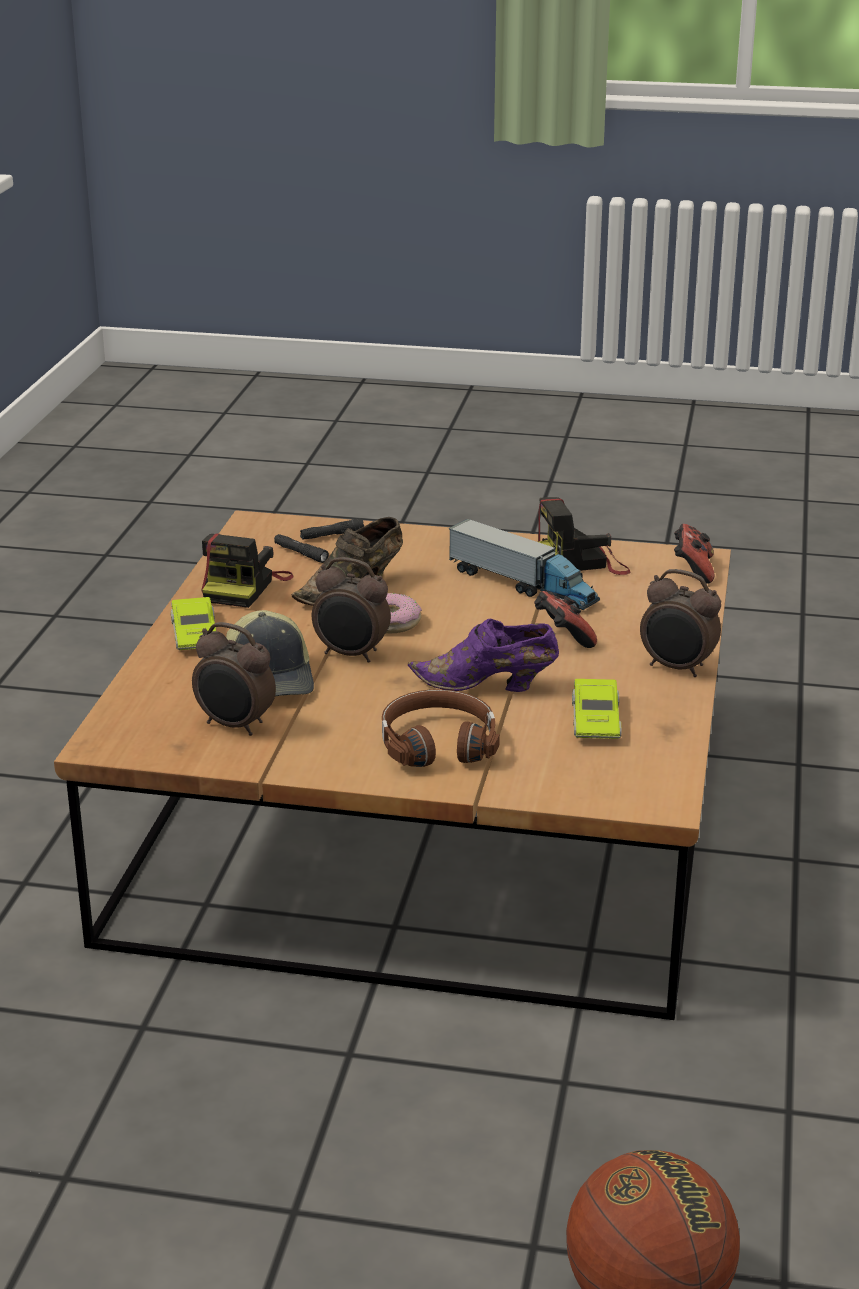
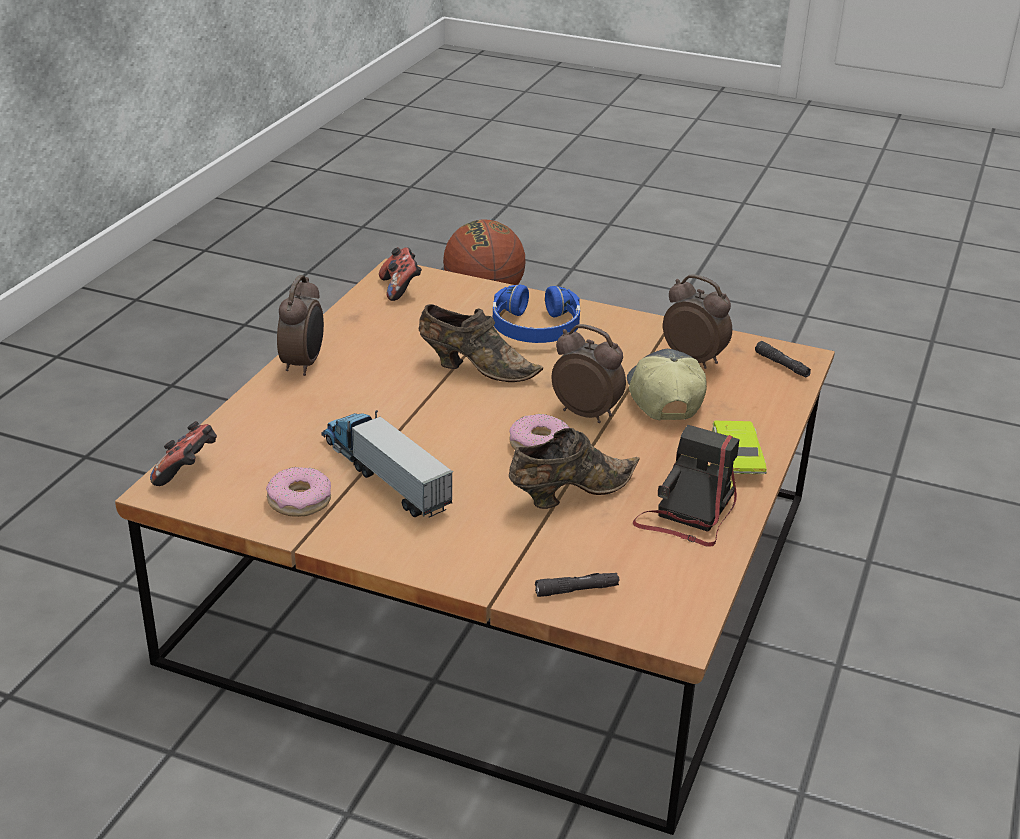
camera: 170 degrees left, 5 degrees up
(300, 554) = (621, 560): black flashlight -> black flashlight (782, 365)
(437, 743) = (535, 328): brown headphones -> blue headphones
(488, 686) = (475, 368): purple shoe -> brown shoe
(562, 637) = (382, 407): game controller -> game controller (400, 289)
(581, 562) = (299, 500): camera -> donut
(596, 719) = (404, 330): green toy car -> none
(677, 668) = (304, 364): alarm clock -> alarm clock turned 60 degrees clockwise

